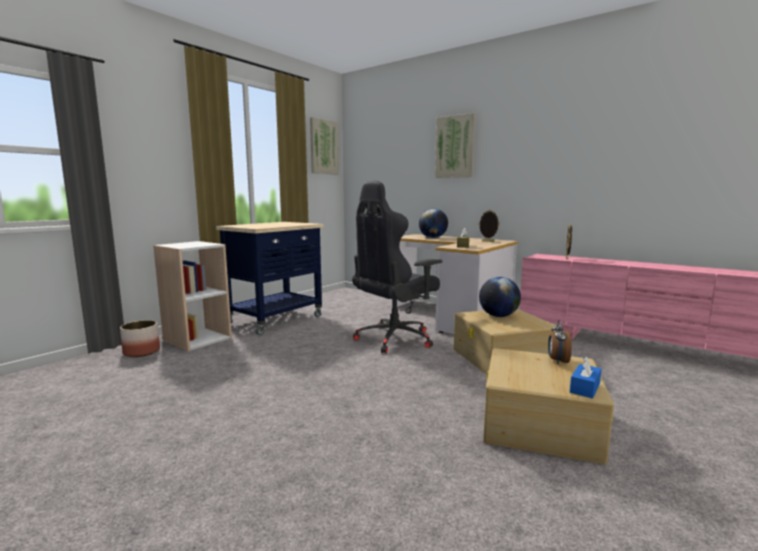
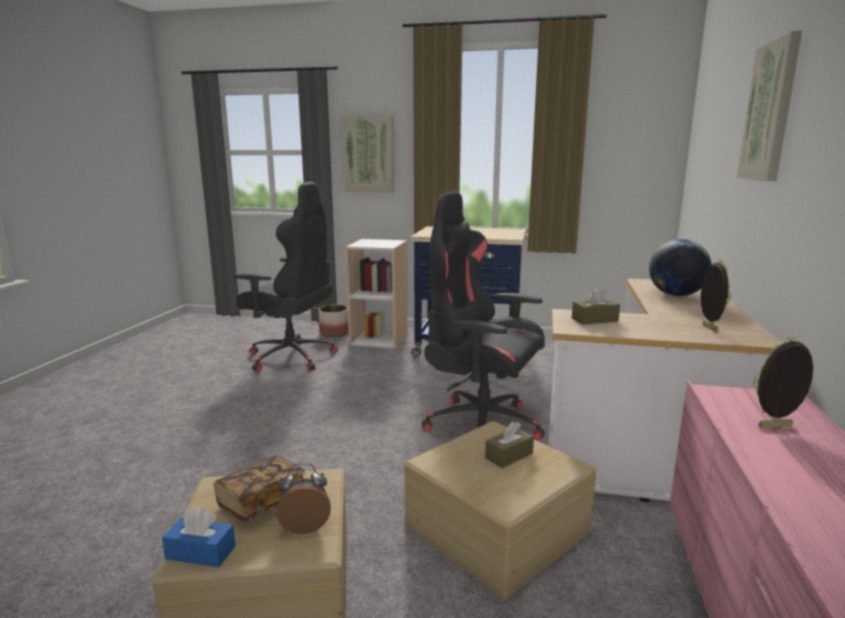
camera: 65 degrees right, 5 degrees up
(167, 378) = (290, 357): none -> black office chair
(323, 147) = (641, 116): picture -> picture (369, 154)
(498, 316) = (509, 455): globe -> brown tissue box
(531, 369) = (262, 503): none -> book

